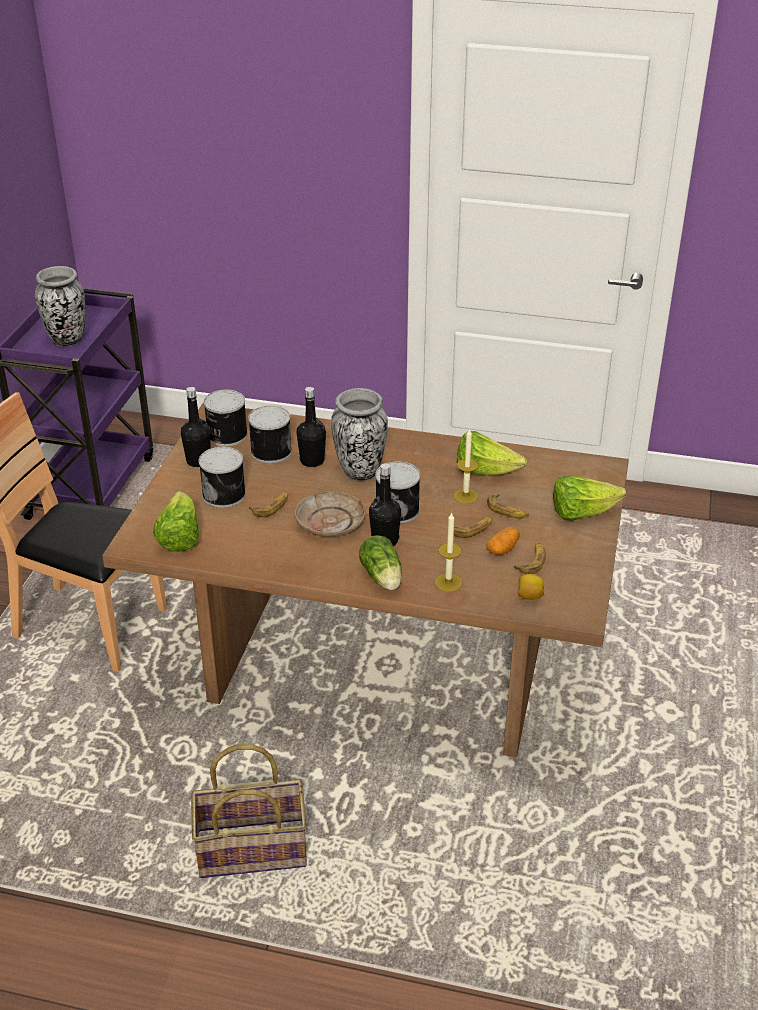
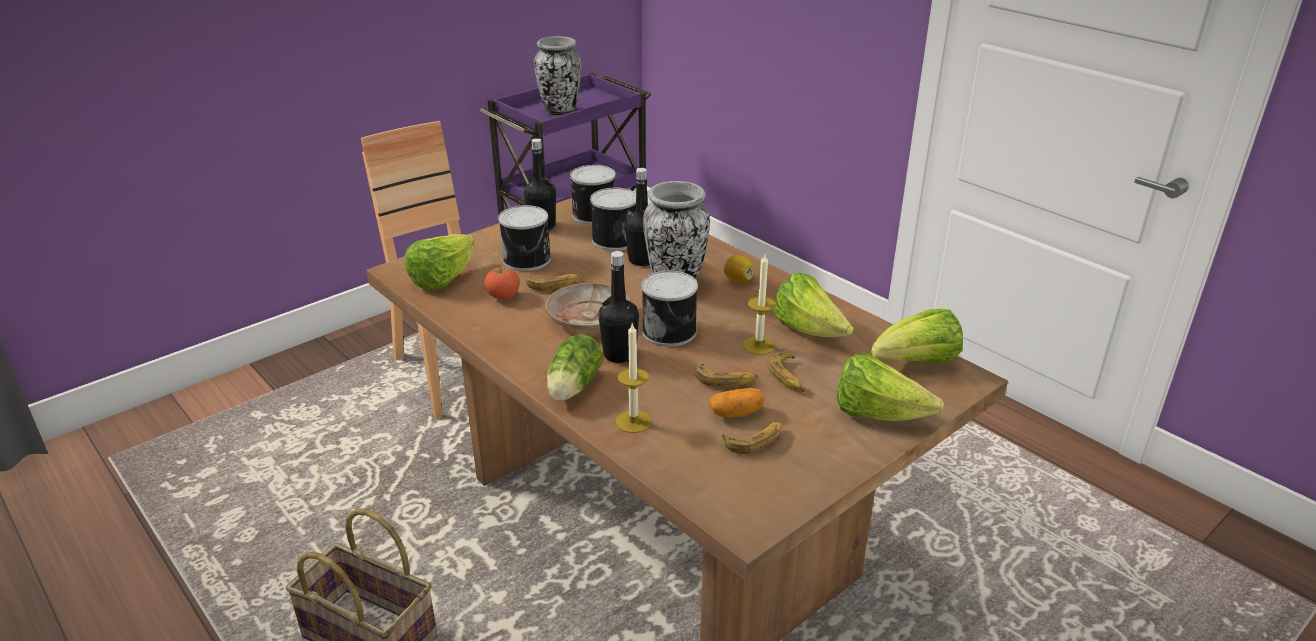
camera: 35 degrees right, 5 degrees down
(246, 532) = (503, 296): none -> tomato
(529, 596) = (707, 476): lemon -> lemon (738, 280)
(570, 469) = (916, 363): none -> lettuce

